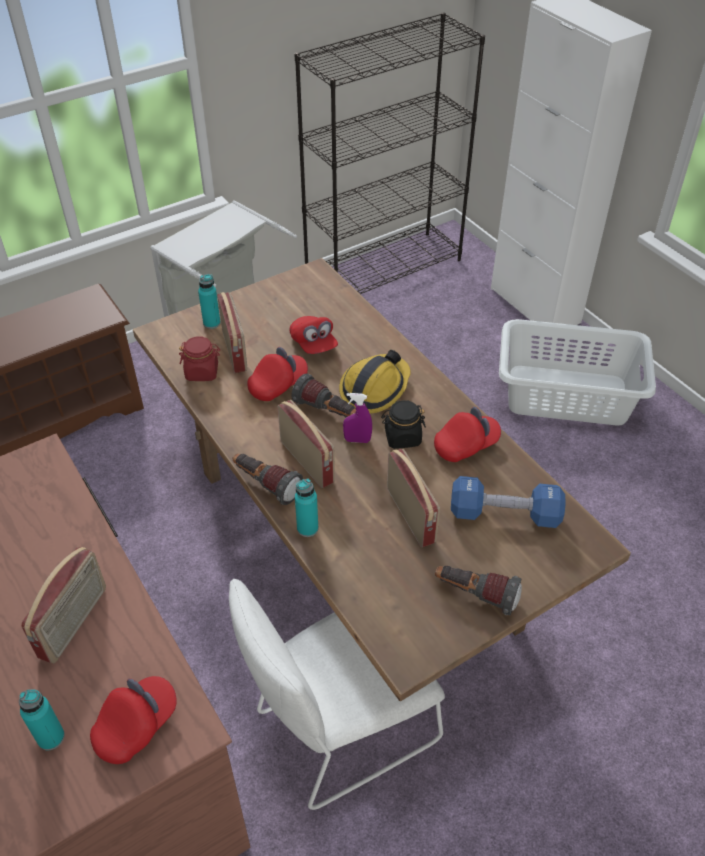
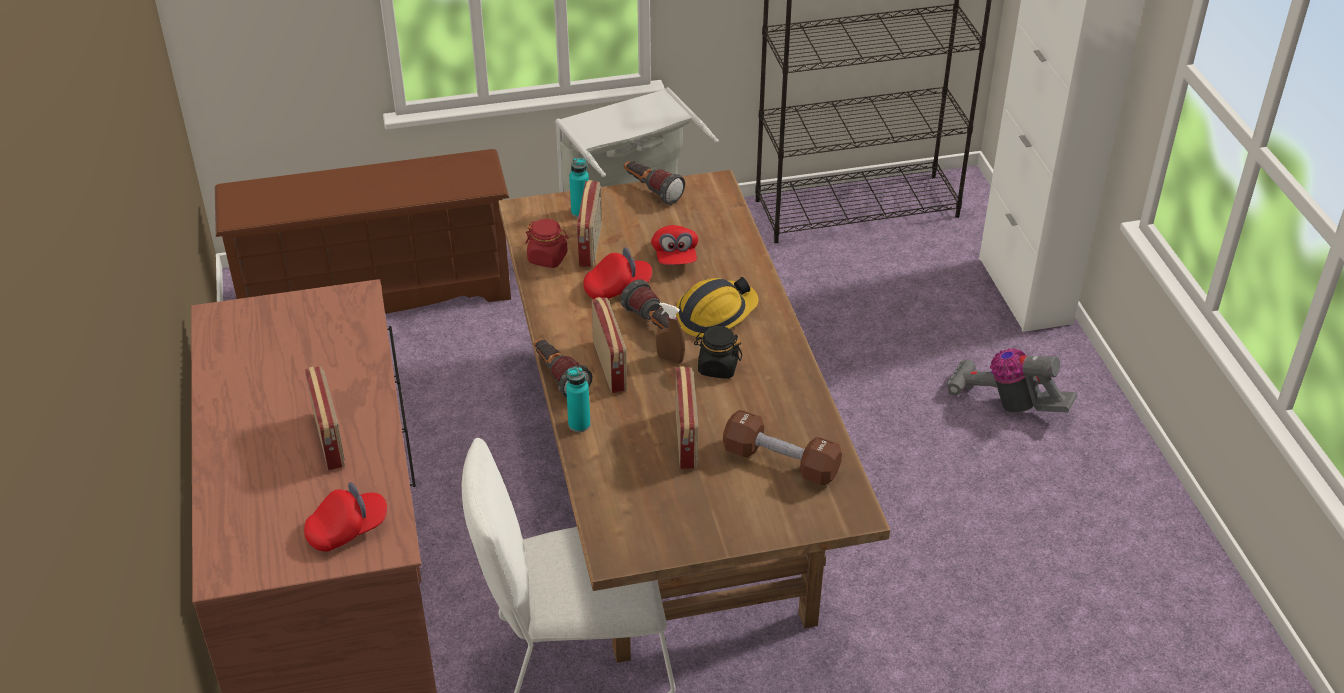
camera: 20 degrees right, 5 degrees down
(51, 737) = (275, 518): turquoise bottle -> none
(74, 623) = (330, 439): radio -> radio turned 60 degrees counterclockwise
(357, 440) = (670, 359): purple spray bottle -> brown spray bottle
(466, 445) = (779, 391): red cap -> none
(475, 595) = (709, 523): flashlight -> flashlight (651, 191)
(504, 514) = (781, 462): blue dumbbell -> brown dumbbell
(567, 396) = (1006, 403): white laundry basket -> vacuum cleaner

